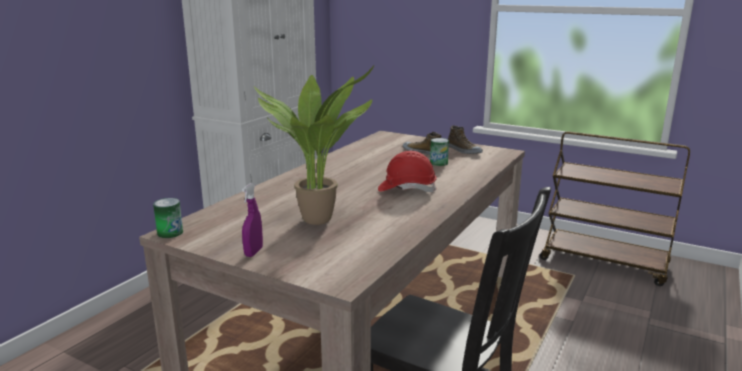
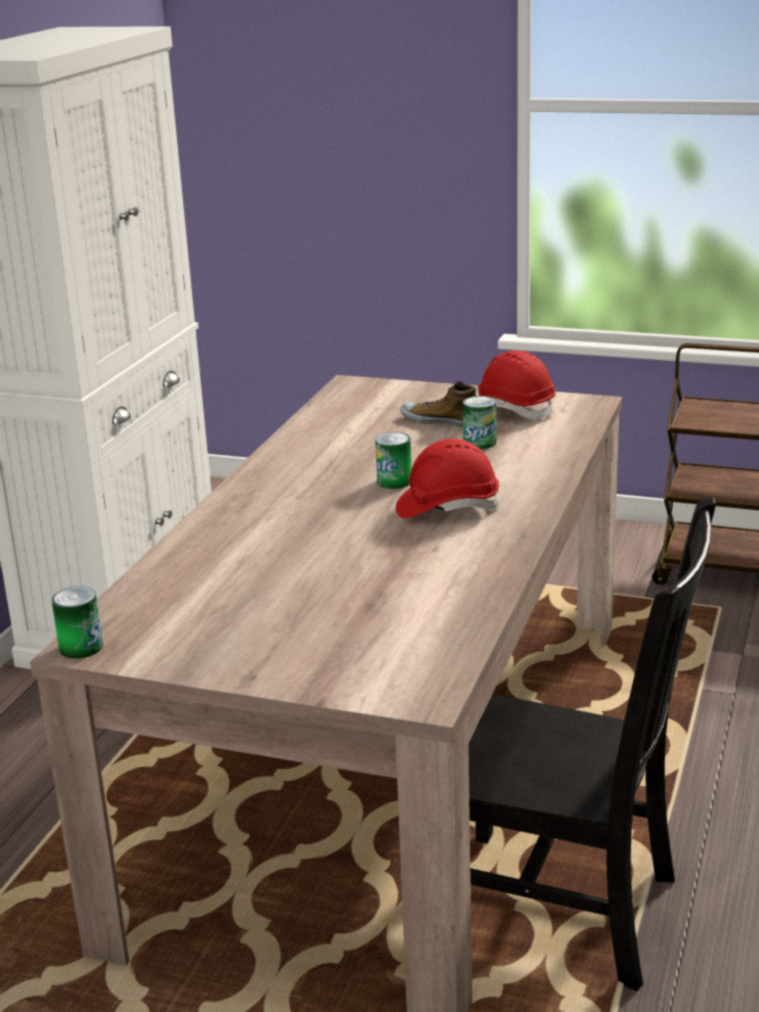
camera: 10 degrees left, 5 degrees up
(253, 252) = (250, 664): purple spray bottle -> none
(320, 219) = (327, 586): potted plant -> none
(384, 175) = (394, 481): none -> can
(463, 150) = (513, 408): shoe -> red hard hat

